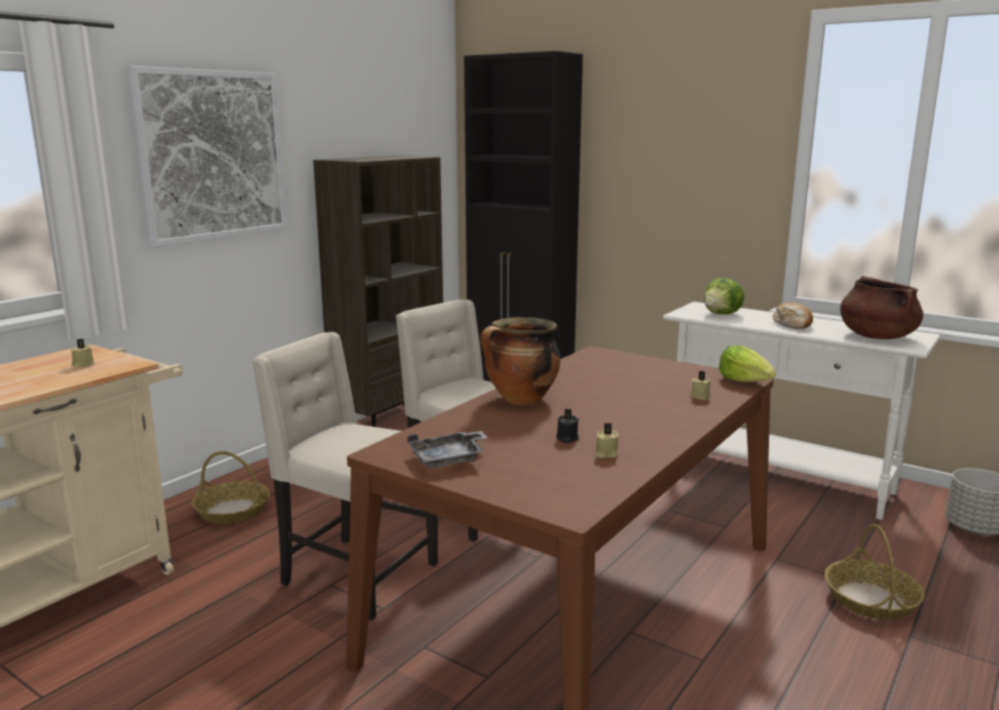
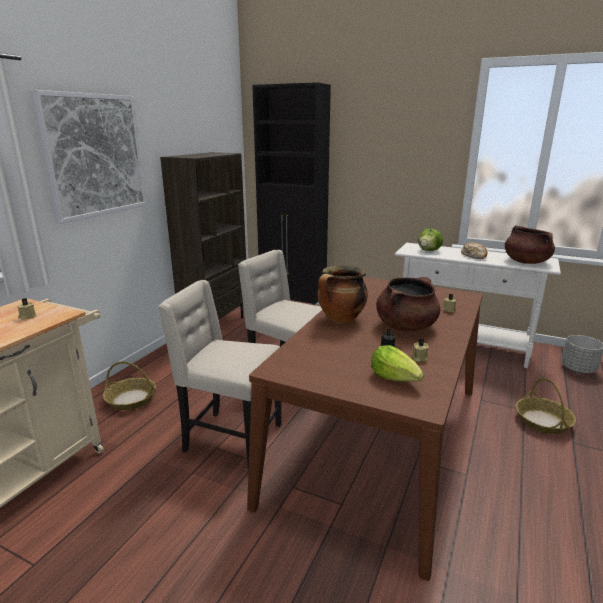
camera: 10 degrees left, 5 degrees up
(449, 459) = (321, 372): grey tray -> none
(615, 414) = (406, 326): none -> brown cooking pot
(745, 382) = (468, 297): lettuce -> lettuce (395, 378)

